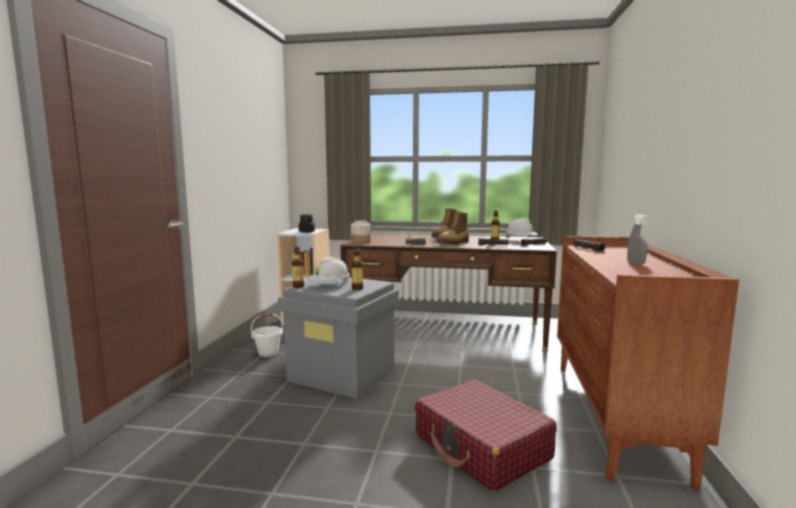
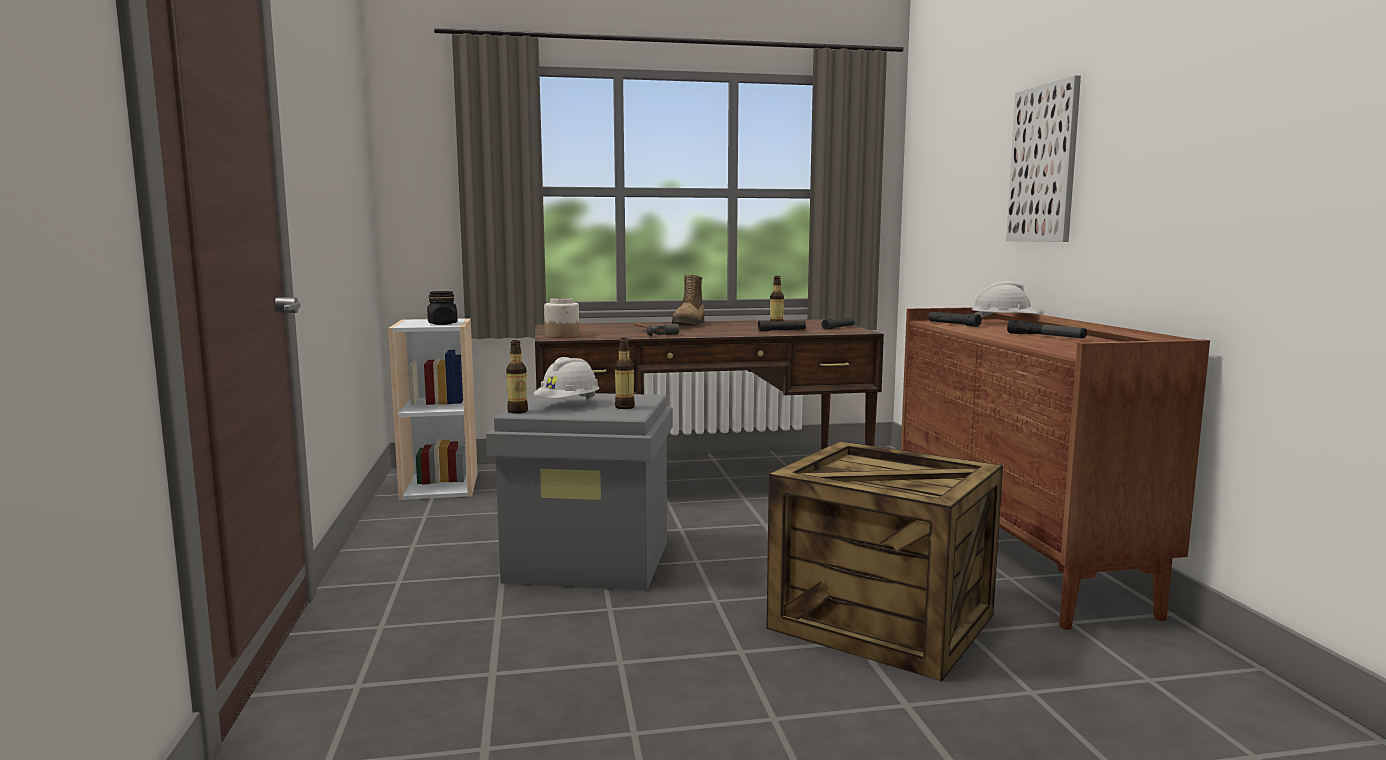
camera: 20 degrees left, 0 degrees up
(268, 353) = (422, 547): white bucket -> none
(453, 244) = (720, 332): boot -> none
(482, 447) = (883, 620): red suitcase -> crate
(521, 239) = (807, 322): white hard hat -> white hard hat (1003, 324)
(635, 263) = (1045, 336): grey spray bottle -> flashlight
(661, 138) = (1043, 164): none -> picture

